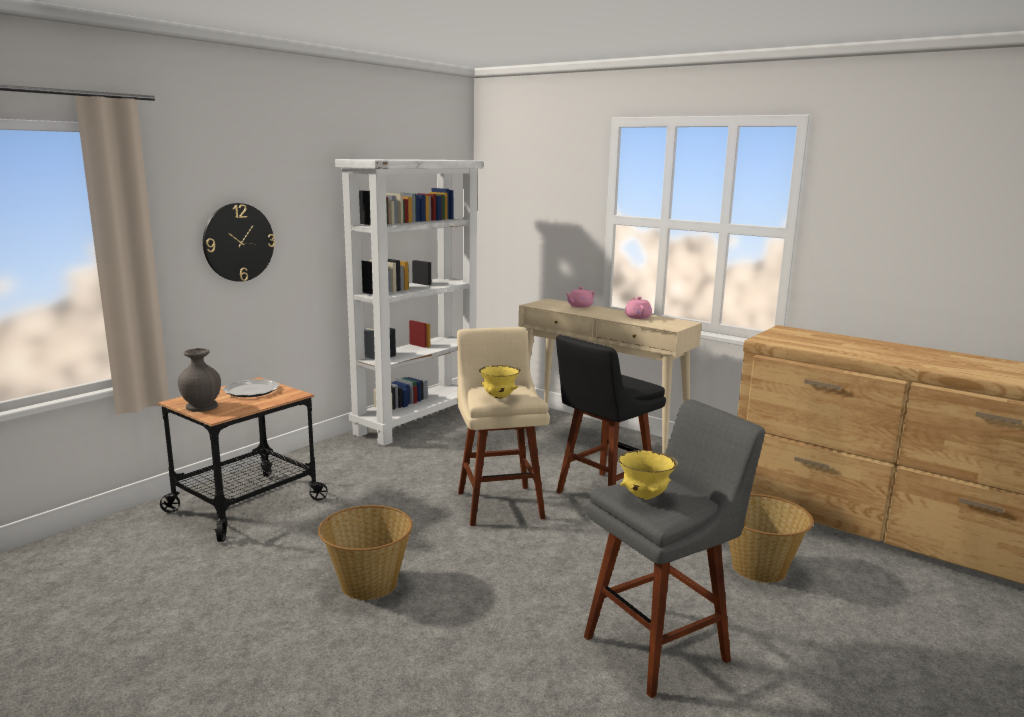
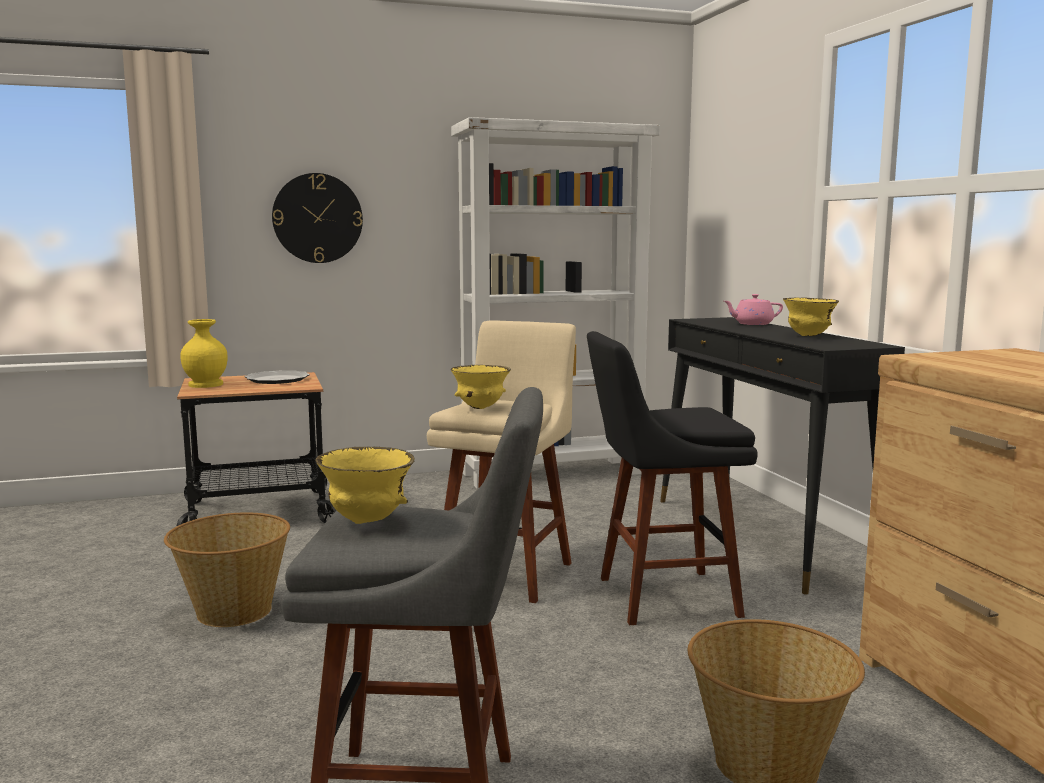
camera: 35 degrees right, 5 degrees down
(202, 407) = (205, 385): grey vase -> yellow vase
(600, 442) = (760, 537): beige console table -> black console table
(637, 317) = (808, 336): pink teapot -> yellow bowl

